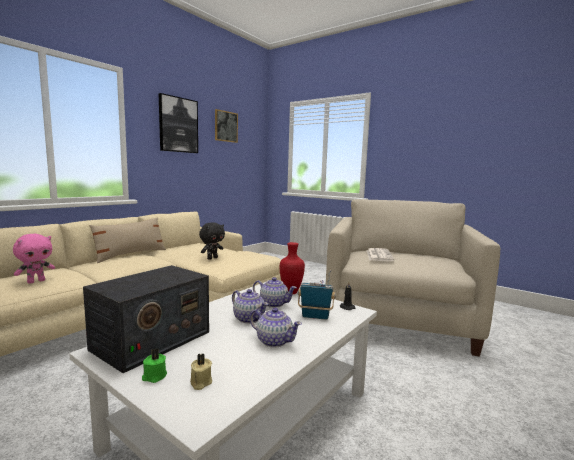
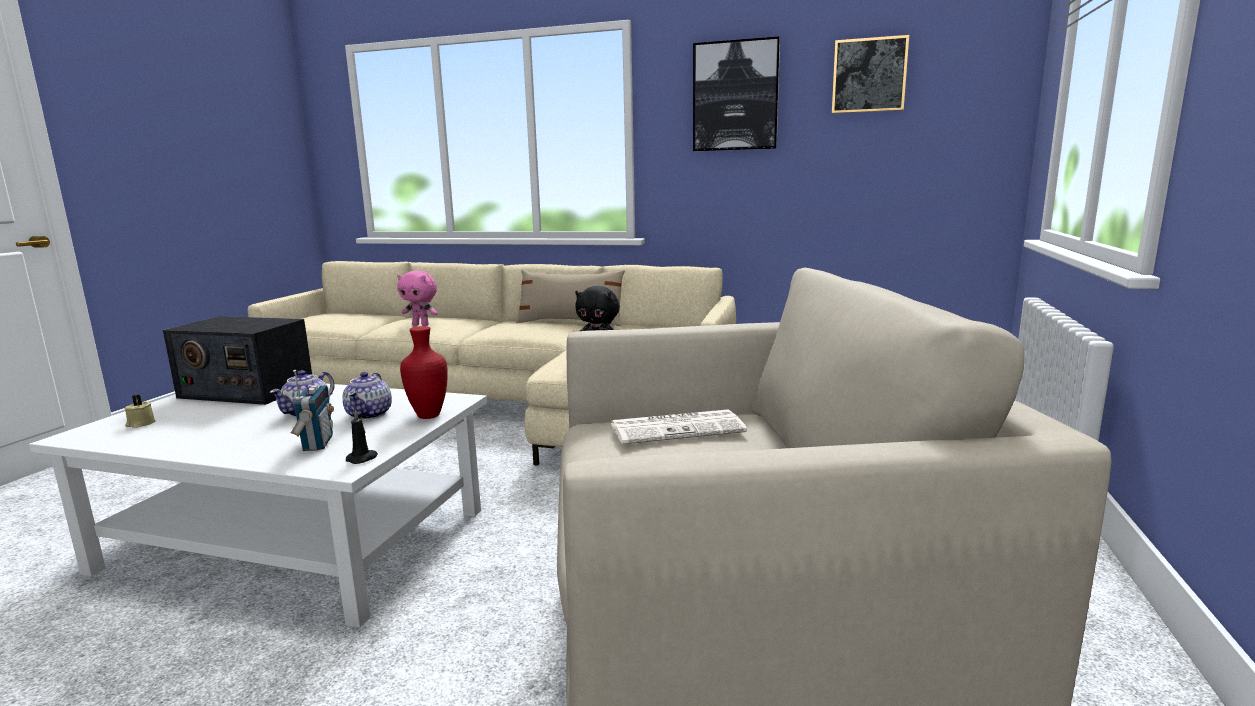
camera: 70 degrees right, 5 degrees up
(154, 376) = (163, 408): green candle -> none
(274, 341) = (230, 434): teapot -> none

